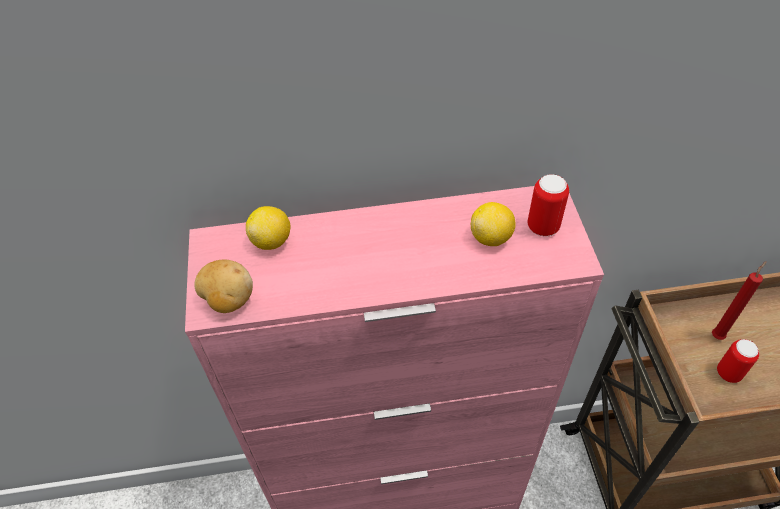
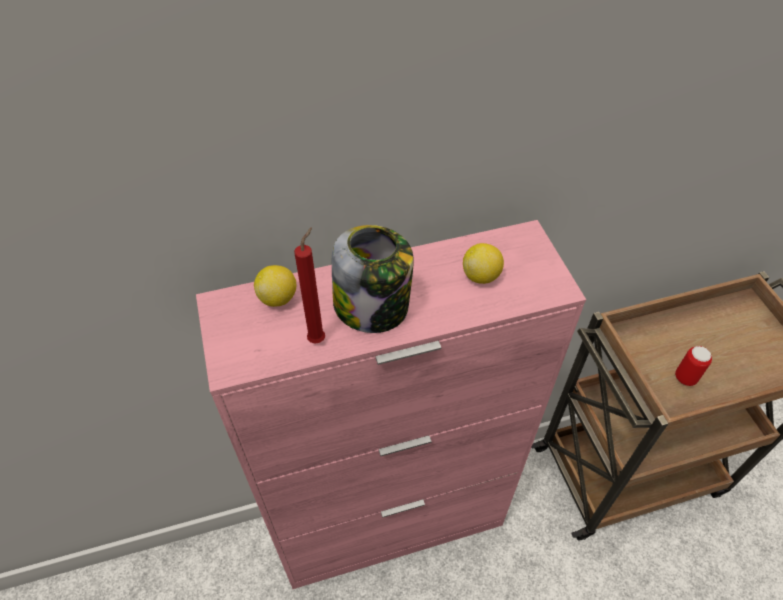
camera: 10 degrees left, 0 degrees up
(228, 300) = (246, 357): potato -> none
(368, 260) = (373, 307): none -> jar
(543, 227) = (525, 262): can -> none
(718, 335) = (671, 345): red candle -> red candle (318, 338)

